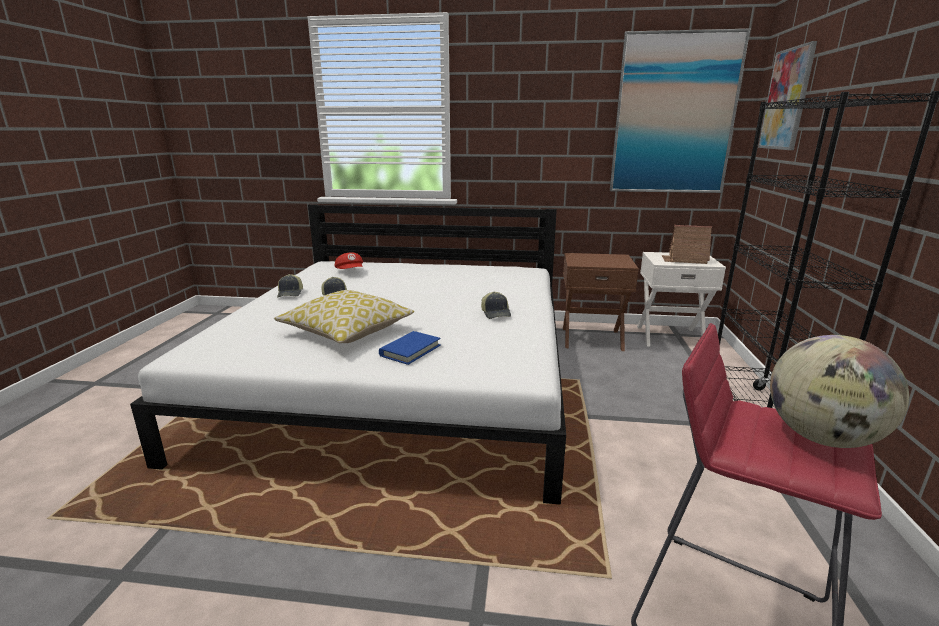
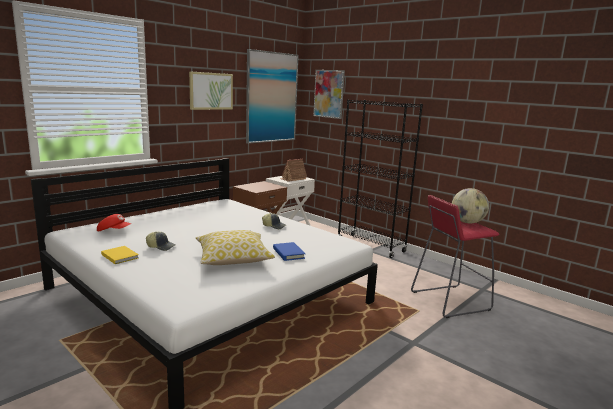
camera: 55 degrees left, 5 degrees down
(291, 293) = (120, 256): cap -> yellow book
(549, 107) = (211, 91): none -> picture

